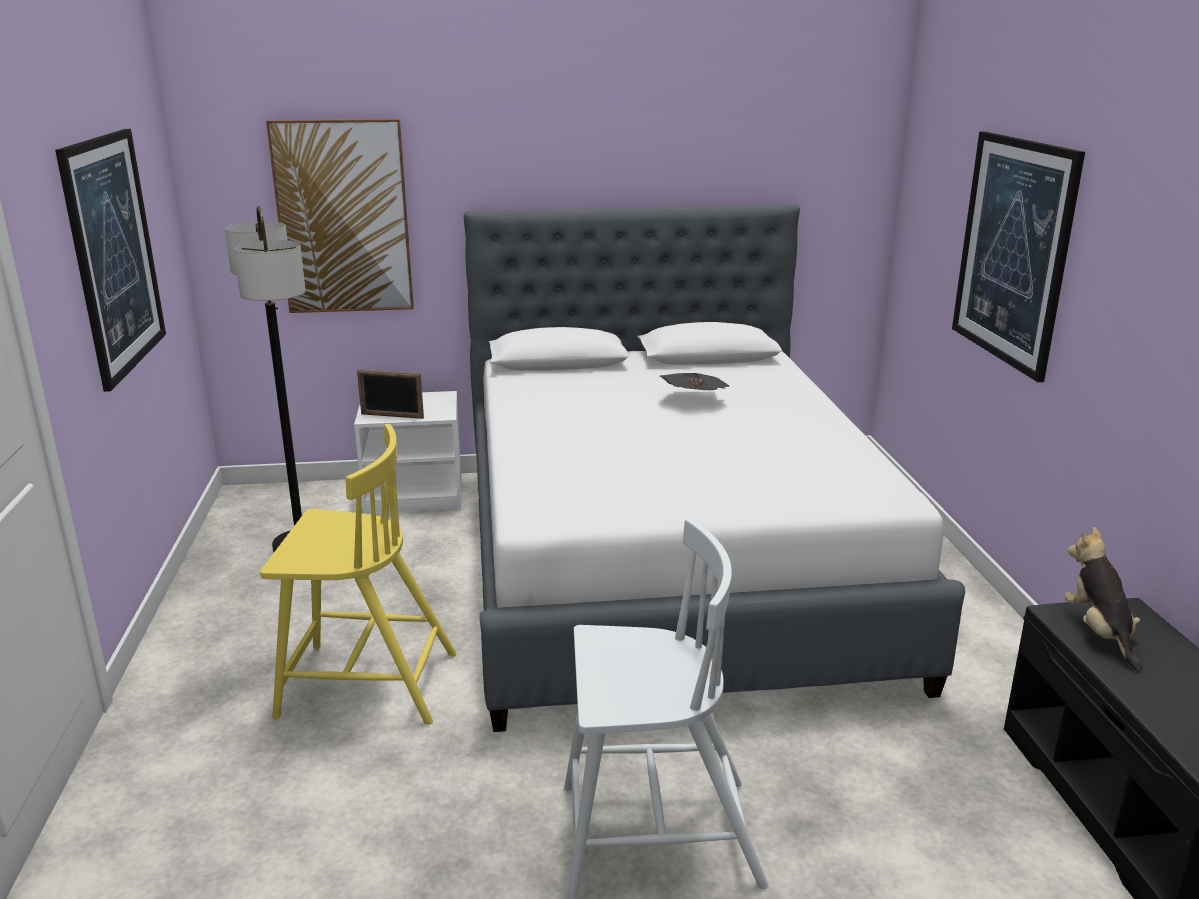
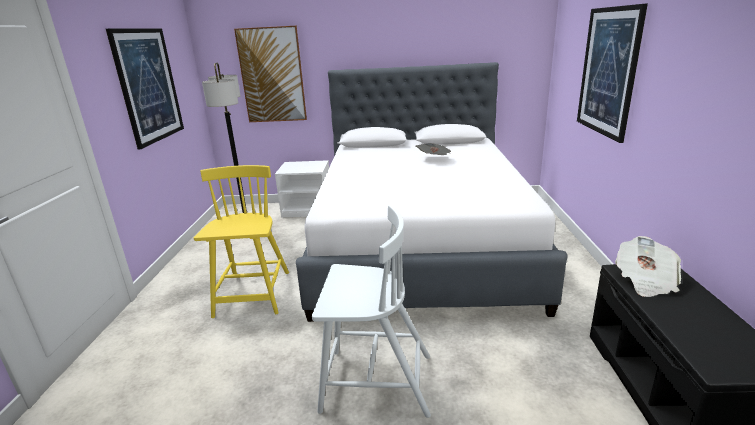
camera: 10 degrees right, 0 degrees up
(364, 684) = (253, 295): yellow chair -> yellow chair turned 105 degrees counterclockwise
(392, 416) = (293, 170): picture frame -> none
(1099, 632) = (645, 281): plush toy -> newspaper

